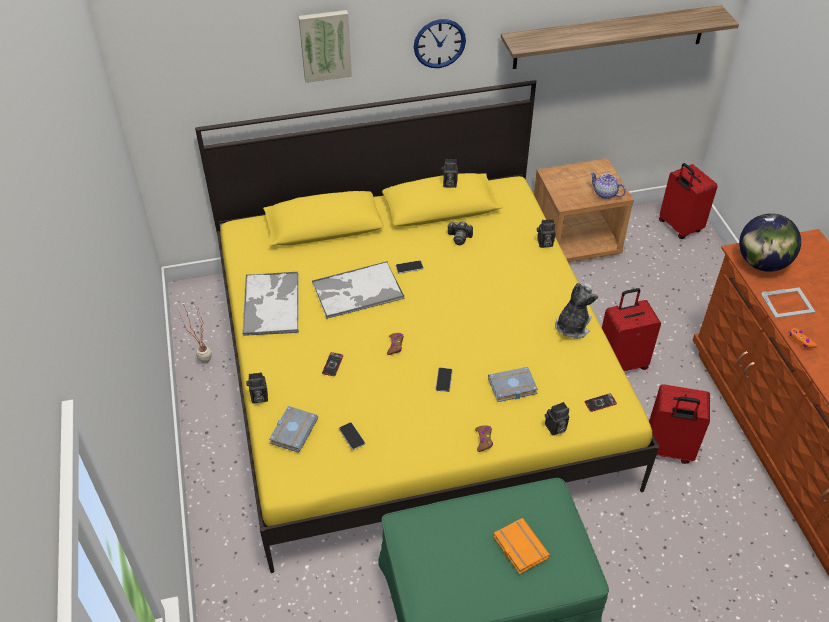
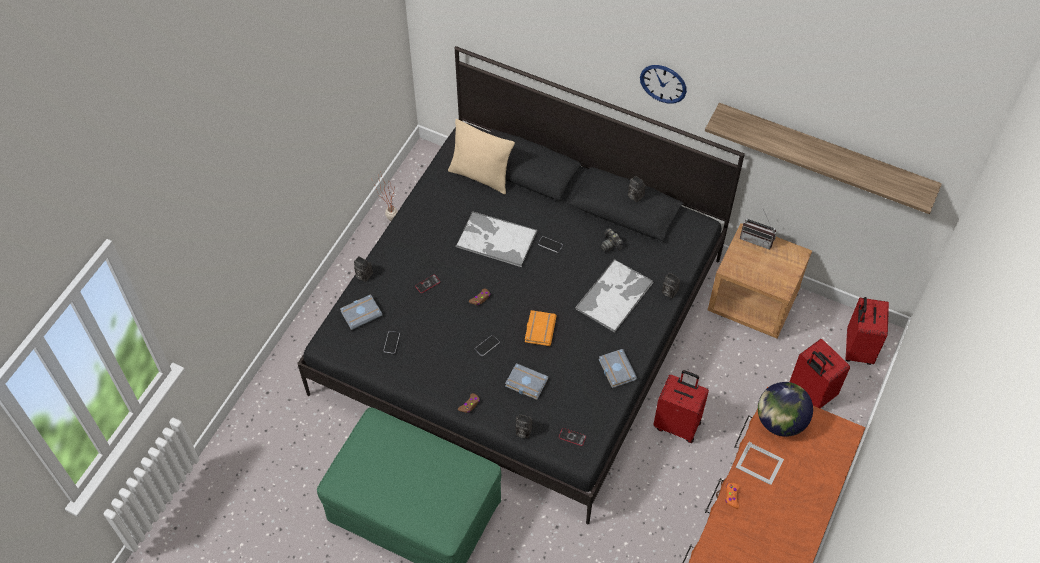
camera: 40 degrees right, 10 degrees up
(271, 303) = (432, 211): tray -> tray (614, 295)
(288, 251) = (480, 176): none -> beige pillow
(325, 45) = (567, 39): picture -> none
(414, 372) = (520, 325): yellow bed -> black bed
(518, 547) = (423, 487): orange book -> orange book (539, 329)
(561, 172) = (757, 239): none -> radio
(572, 326) = (615, 369): plush toy -> grey book
(604, 193) = (771, 280): teapot -> none
(667, 450) = (638, 510): red suitcase -> red suitcase (810, 392)

